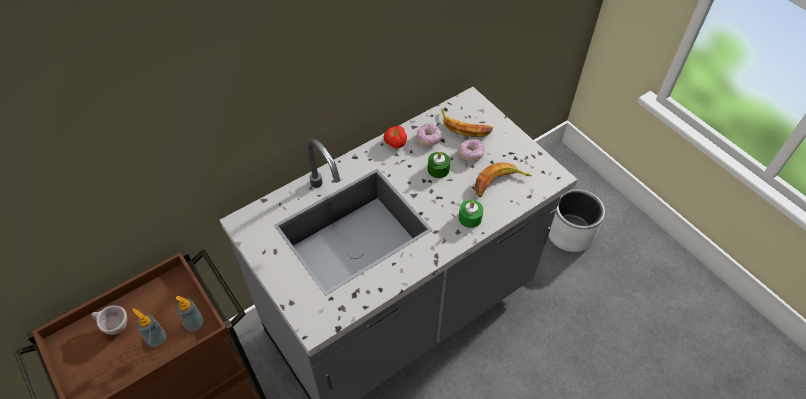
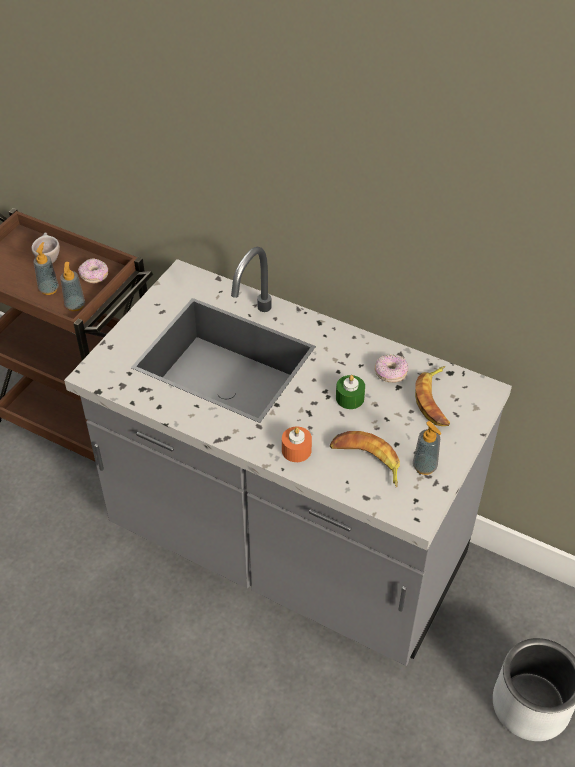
camera: 65 degrees right, 5 degrees down
(395, 142) = (364, 347): tomato -> none
(470, 218) = (296, 450): green candle -> orange candle
(471, 154) = (394, 420): donut -> donut (94, 276)
(518, 156) = (424, 466): none -> soap dispenser

